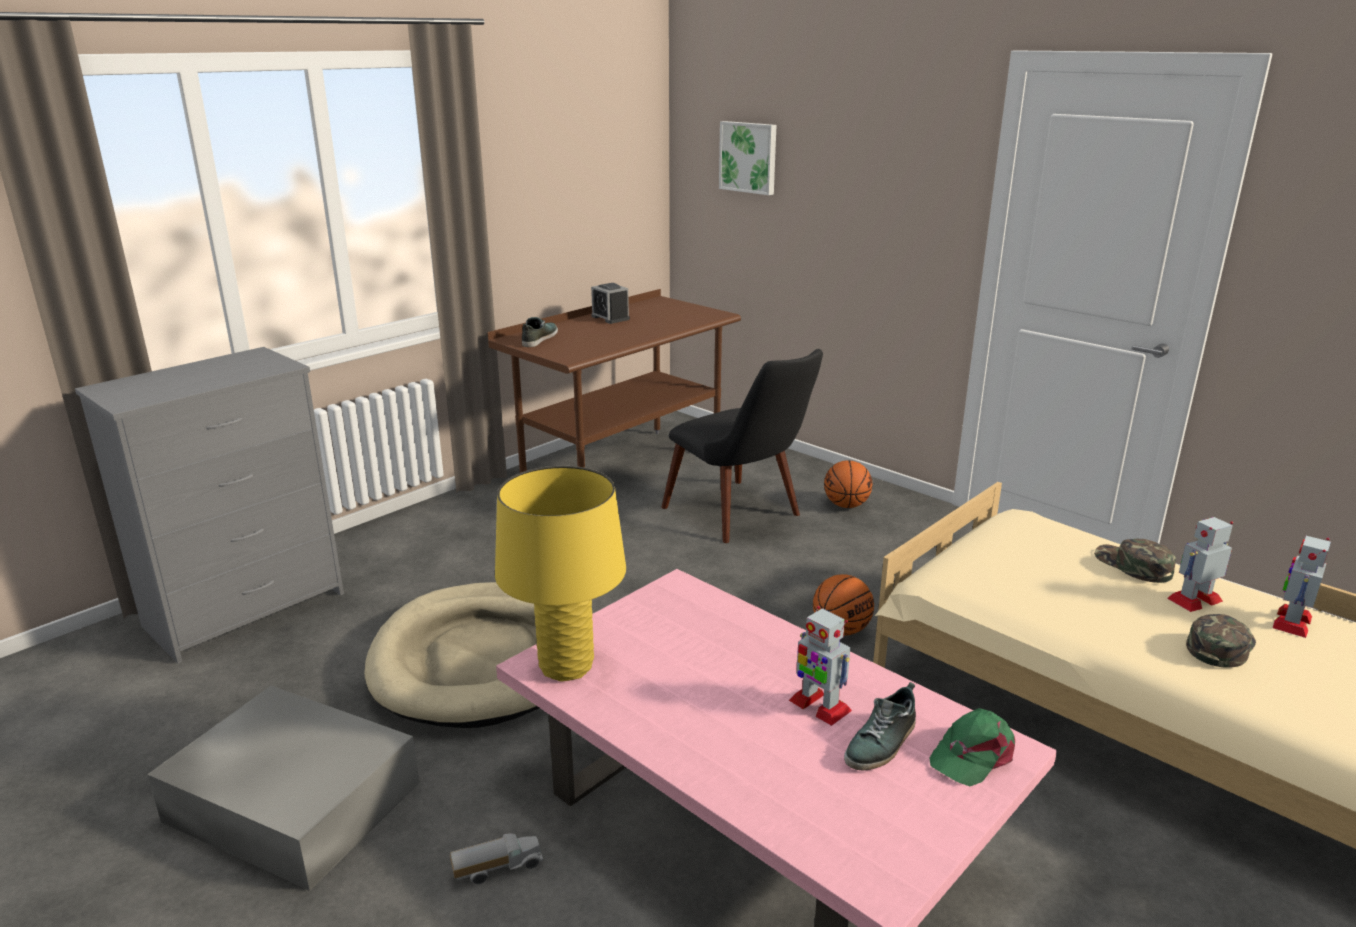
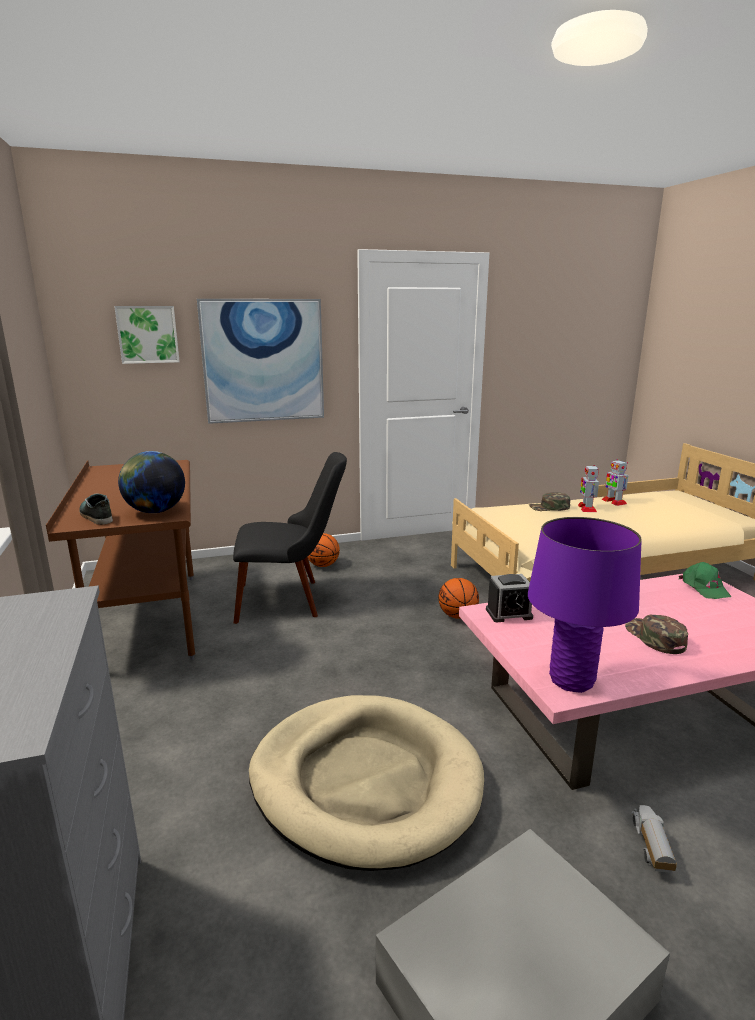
camera: 60 degrees left, 5 degrees down
(566, 666) = (571, 680): yellow table lamp -> purple table lamp
(573, 350) = (155, 511): none -> globe
(610, 318) = (103, 487): alarm clock -> alarm clock (509, 613)
(819, 705) = (650, 610): toy robot -> none
(861, 208) = (263, 361): none -> picture
(882, 743) = (691, 605): shoe -> none
(1219, 645) = (627, 517): green cap -> green cap (654, 637)

